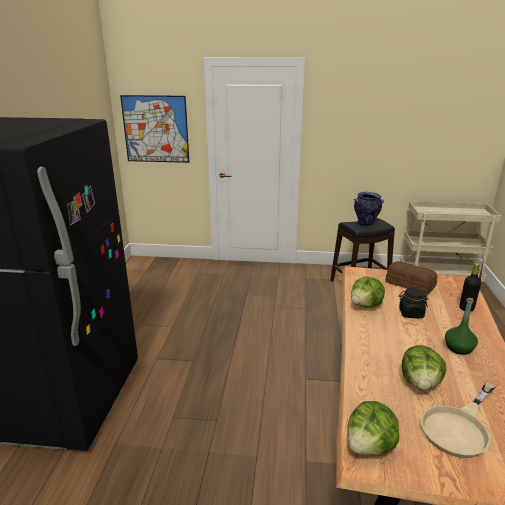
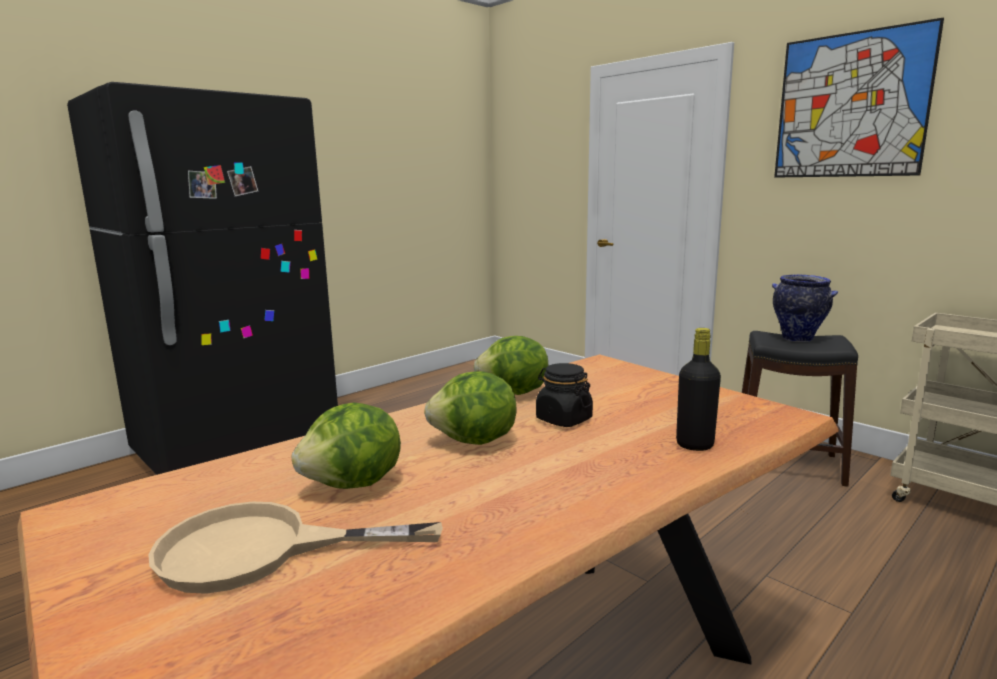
camera: 40 degrees right, 10 degrees down
(155, 129) = (531, 175): picture -> picture (850, 106)
(370, 446) = (119, 504): lettuce -> lettuce (475, 442)
(409, 284) = (658, 392): bread -> none
(458, 348) = (533, 478): green bottle -> none

